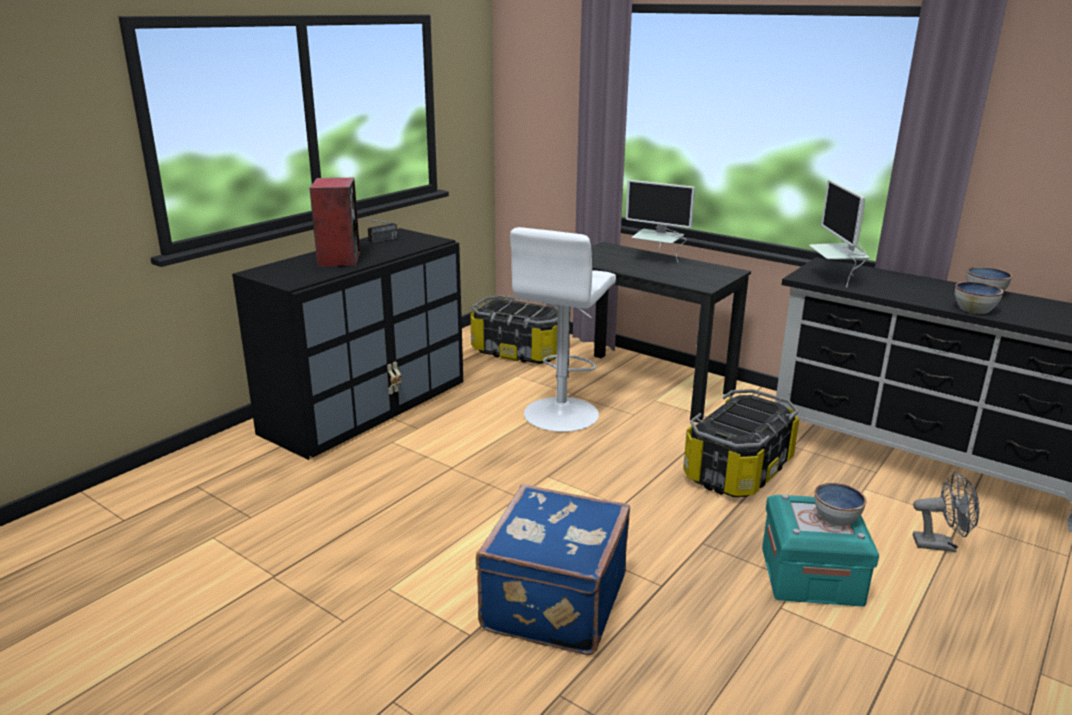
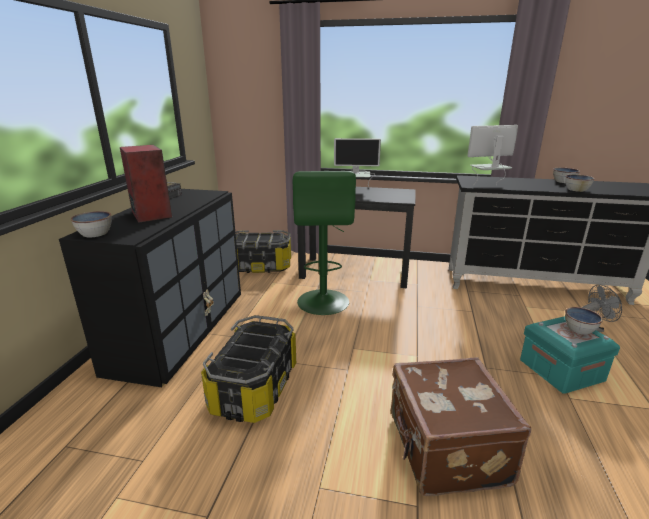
camera: 25 degrees left, 0 degrees up
(267, 273) = (95, 234): none -> bowl
(551, 602) = (445, 449): blue suitcase -> brown suitcase
(560, 414) = (322, 302): white stool -> green stool
(737, 469) = (455, 312): storage box -> storage box (254, 387)
(836, 279) = (487, 184): monitor -> monitor turned 105 degrees clockwise

